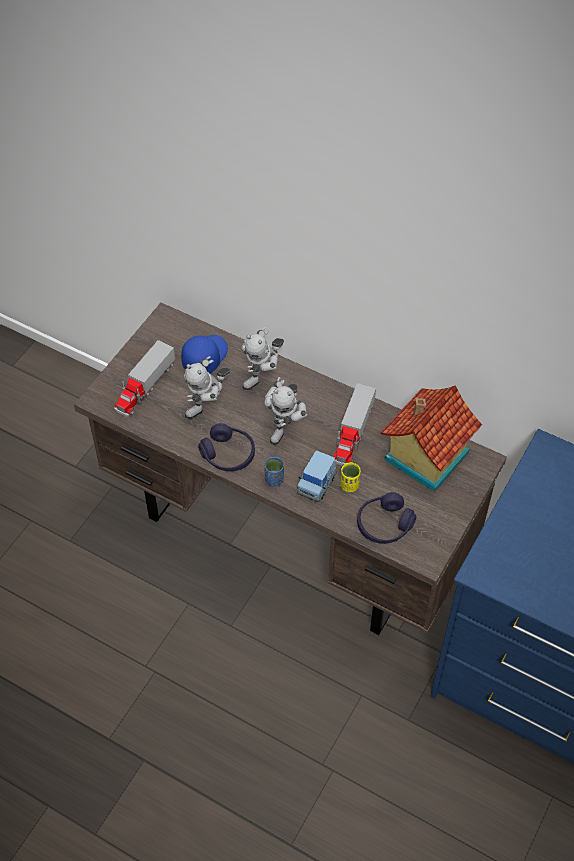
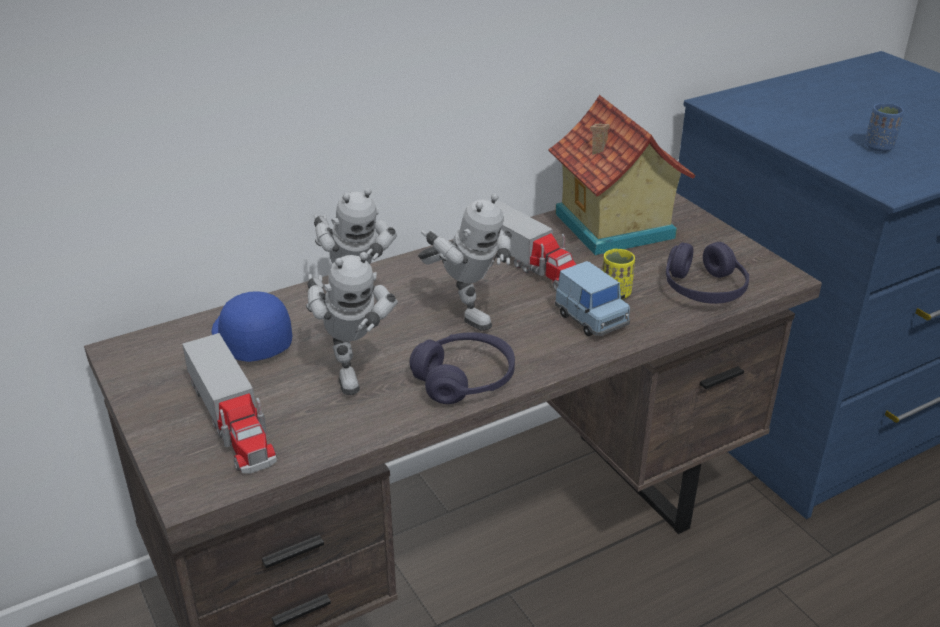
camera: 60 degrees left, 20 degrees down
(274, 480) = (552, 353): blue cup -> blue cup (878, 147)

